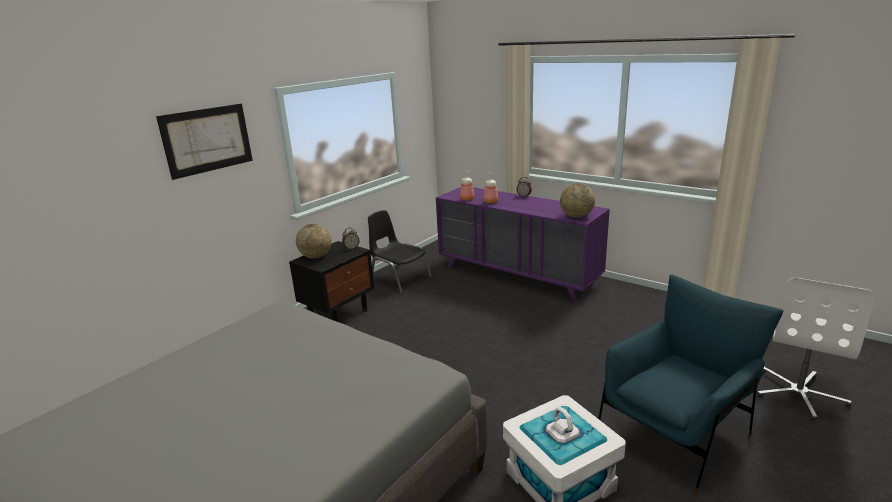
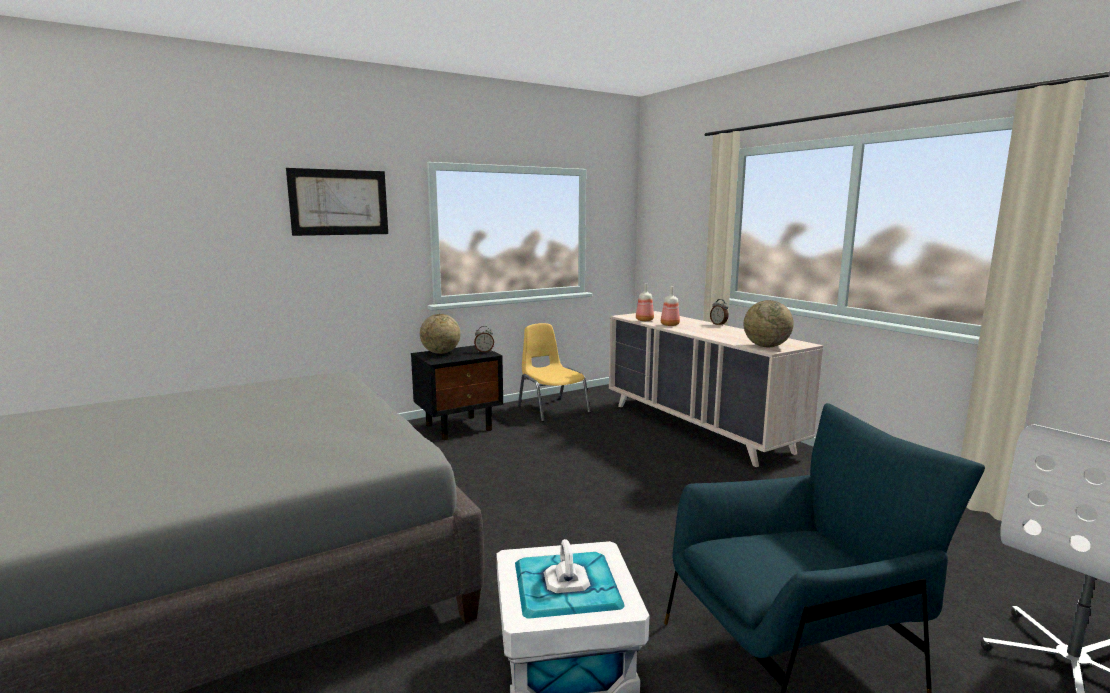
camera: 20 degrees right, 10 degrees down
(399, 279) = (552, 409): black chair -> yellow chair
(517, 275) = (698, 428): purple dresser -> beige dresser

